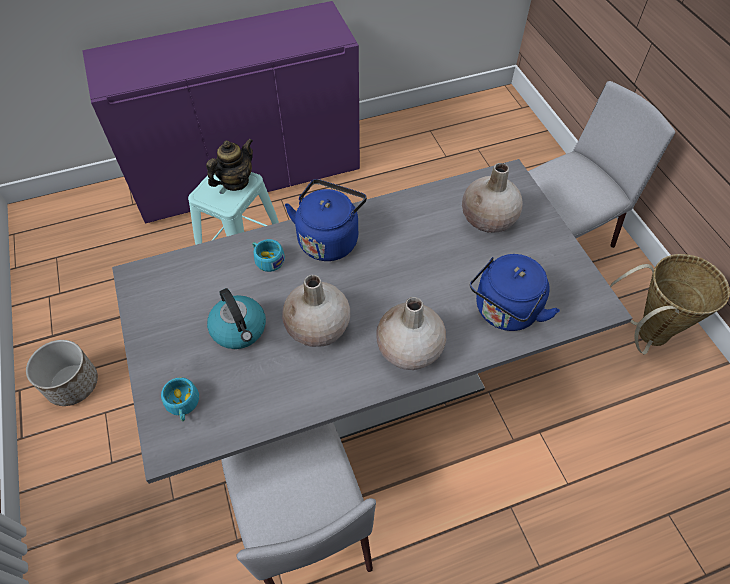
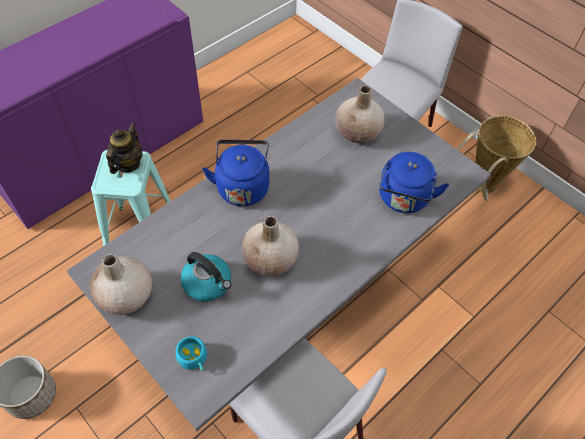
camera: 25 degrees left, 0 degrees up
(267, 259) = (200, 219): turquoise cup -> none
(409, 349) = (348, 251): beige vase -> beige vase (126, 296)

